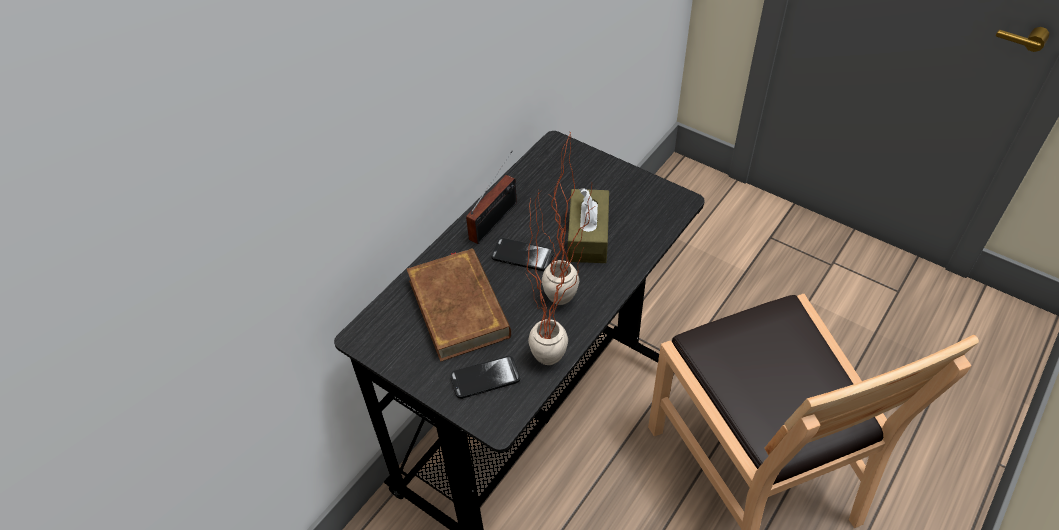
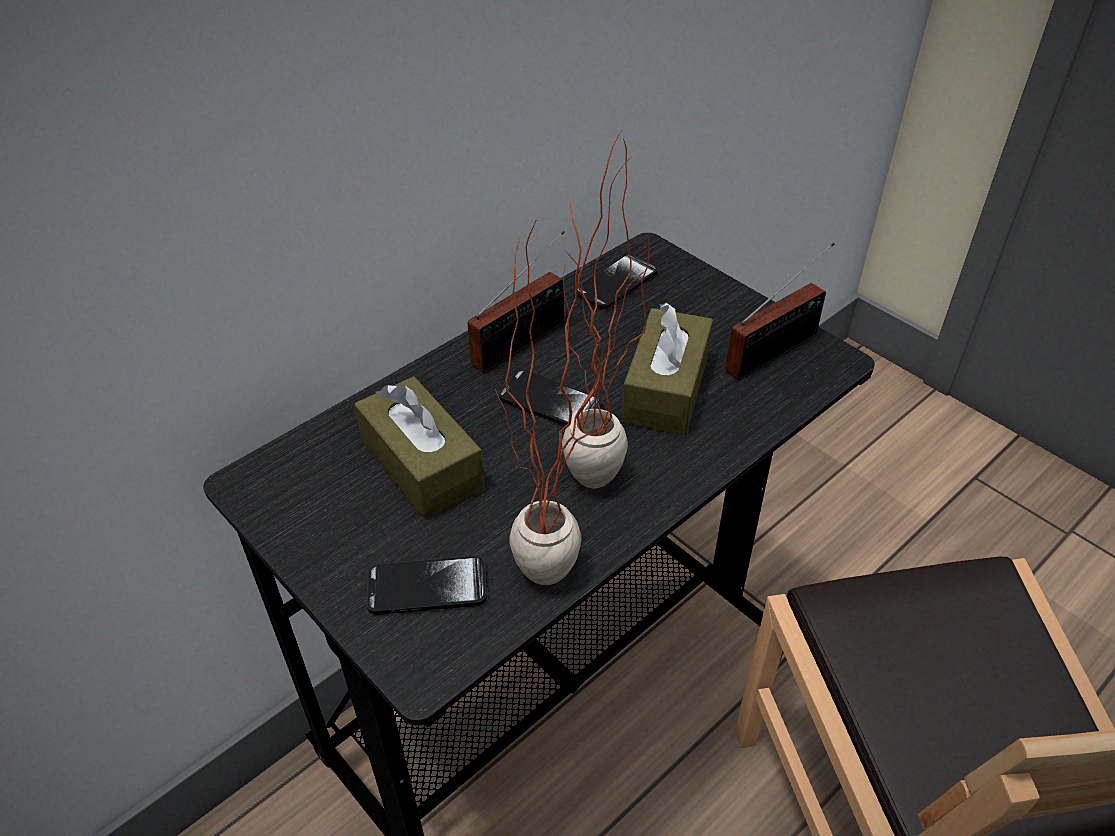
camera: 10 degrees right, 5 degrees down
(459, 308) = (422, 465): brown book -> brown tissue box
(541, 170) = (616, 283): none -> phone
(647, 200) = (777, 351): none -> radio

